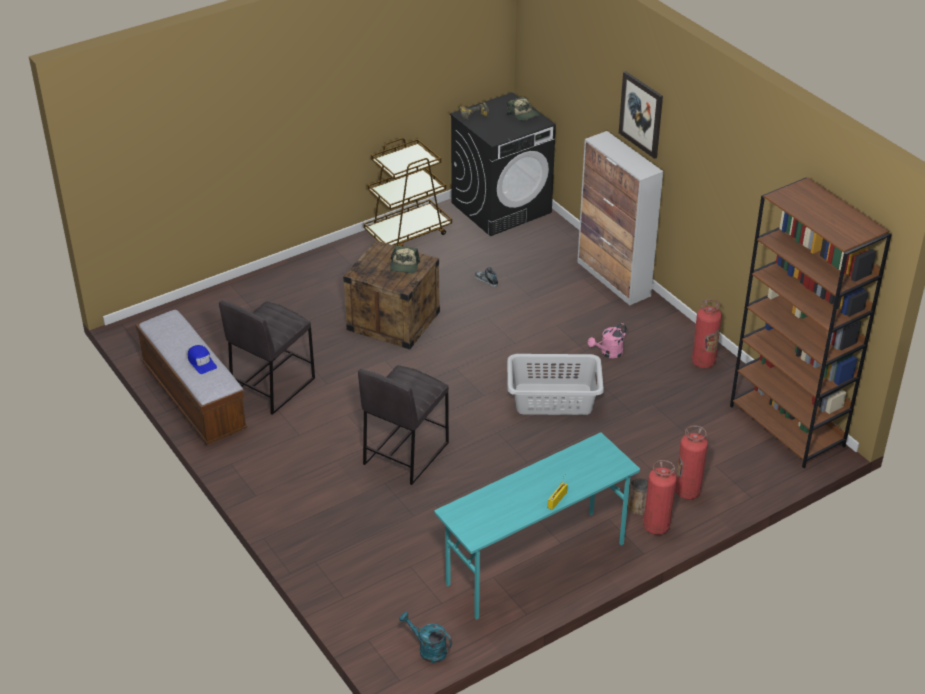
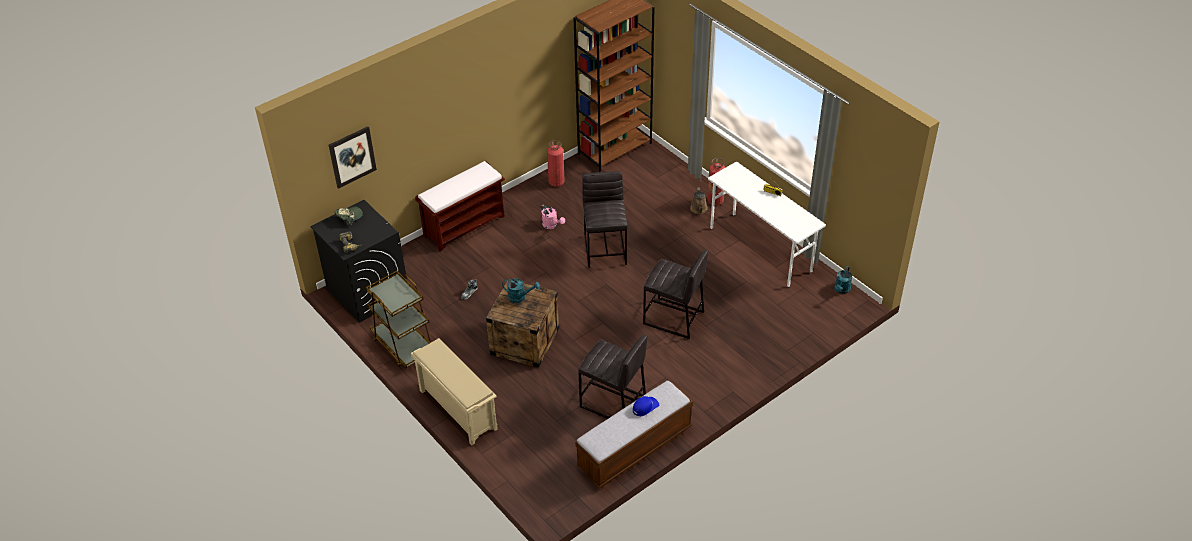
camera: 95 degrees left, 5 degrees up
(299, 268) = (457, 409): none -> beige shoe rack
(404, 266) = (520, 297): cap -> turquoise watering can
(535, 565) = (761, 249): turquoise desk -> white desk
(554, 400) = (605, 249): grey laundry basket -> grey stool
(613, 279) = (464, 225): cabinet -> brown bench
(641, 114) = (439, 111): picture -> picture (352, 157)
(687, 491) = (682, 189): fire extinguisher -> none

